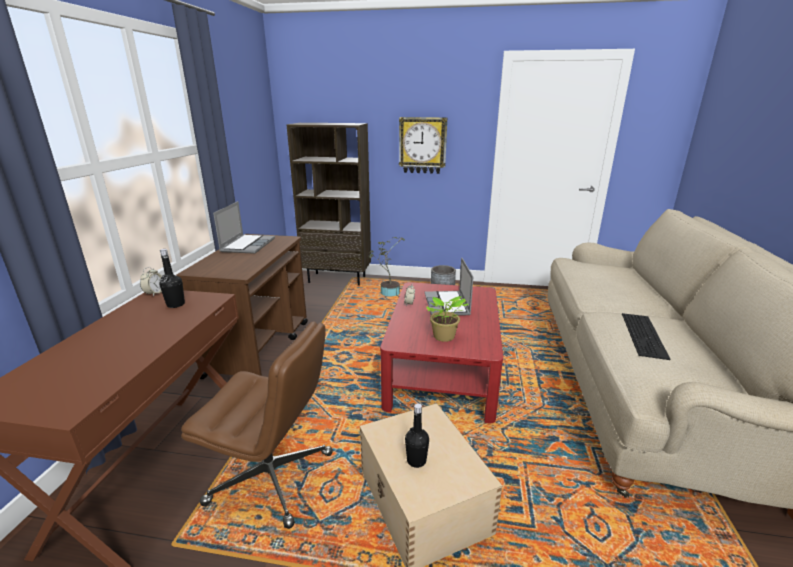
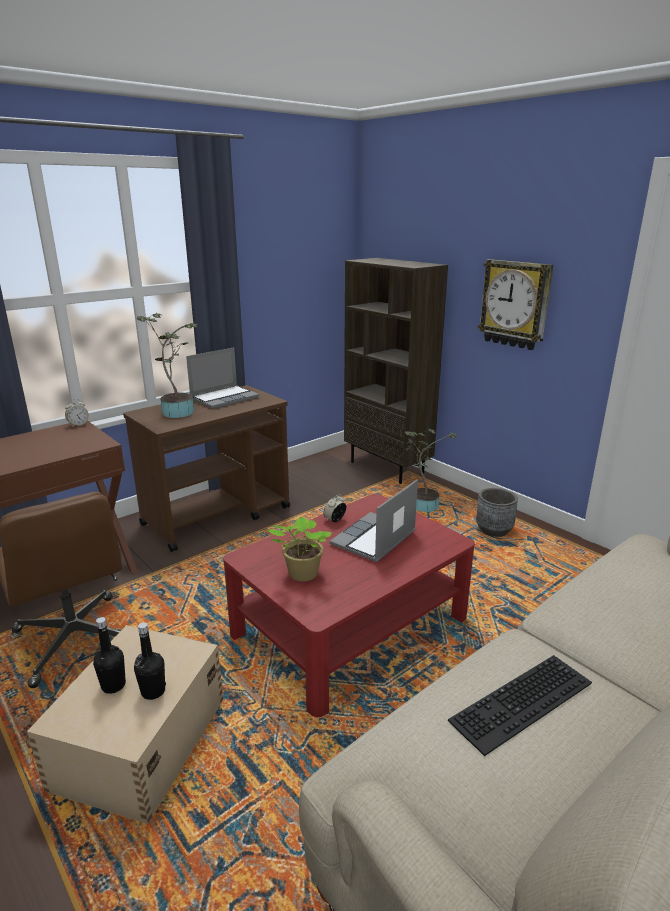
camera: 40 degrees right, 0 degrees up
(175, 304) = (70, 439): black bottle -> black bottle (153, 691)
(227, 261) = (177, 411): none -> potted plant

